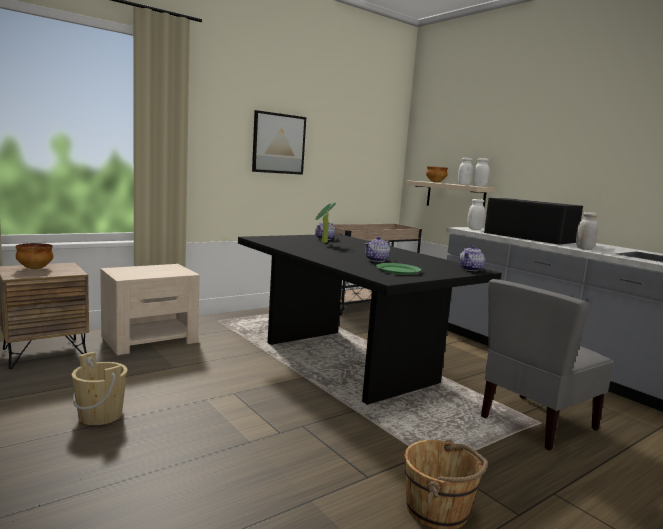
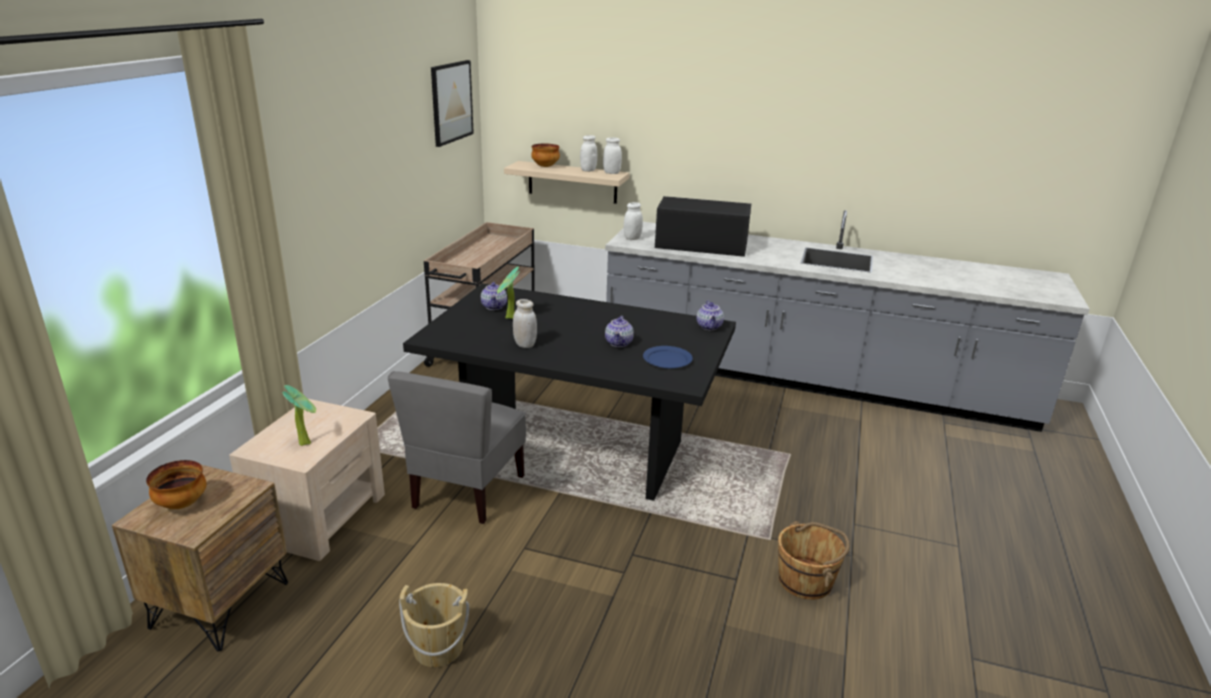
camera: 35 degrees left, 15 degrees up
(142, 273) = (306, 442): none -> potted plant
(278, 143) = (361, 167): picture -> picture (451, 102)
(398, 270) = (667, 360): green plate -> blue plate
(536, 423) = (786, 455): grey chair -> grey chair (467, 491)
(584, 249) = (772, 260): white jar -> white jar (525, 344)

